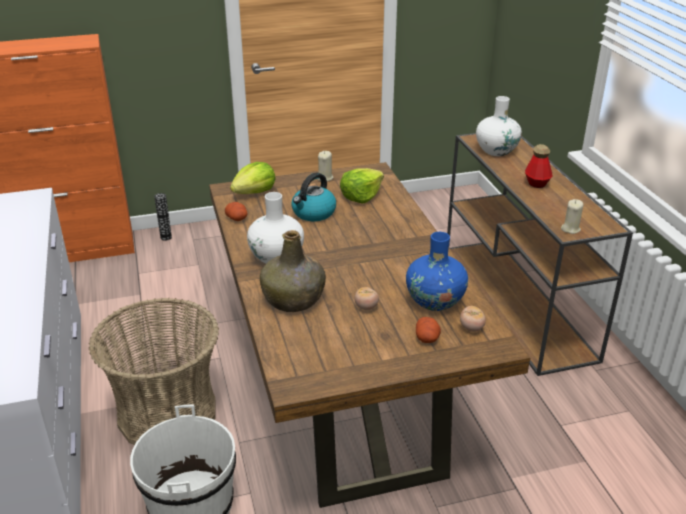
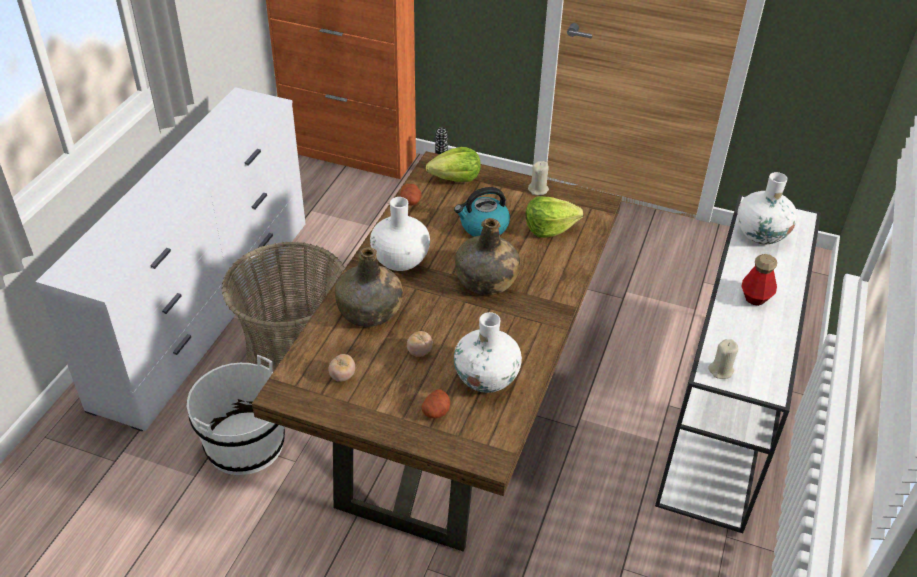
camera: 35 degrees right, 10 degrees up
(357, 243) = (486, 280): none -> green bottle
(435, 301) = (486, 378): blue vase -> white vase
(471, 328) = (486, 424): tomato -> tomato (342, 376)
(517, 302) = (722, 416): brown console table -> white console table

